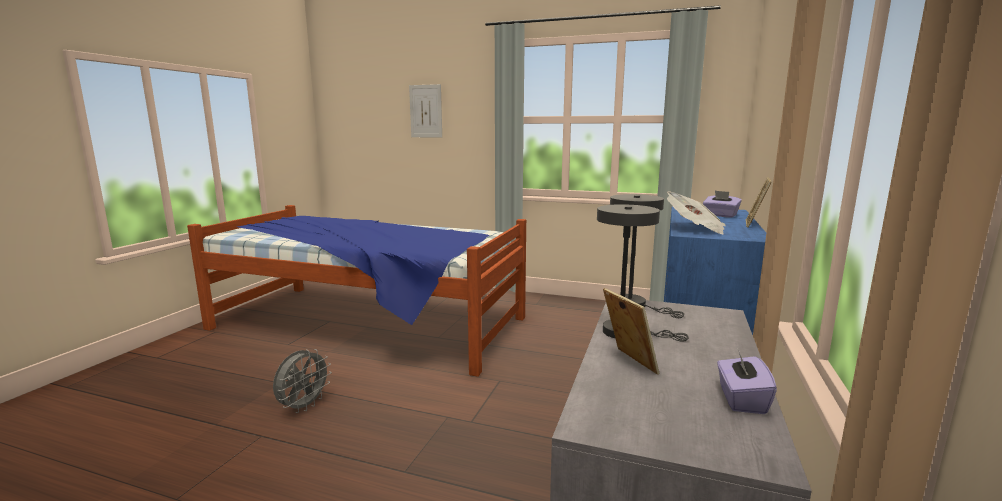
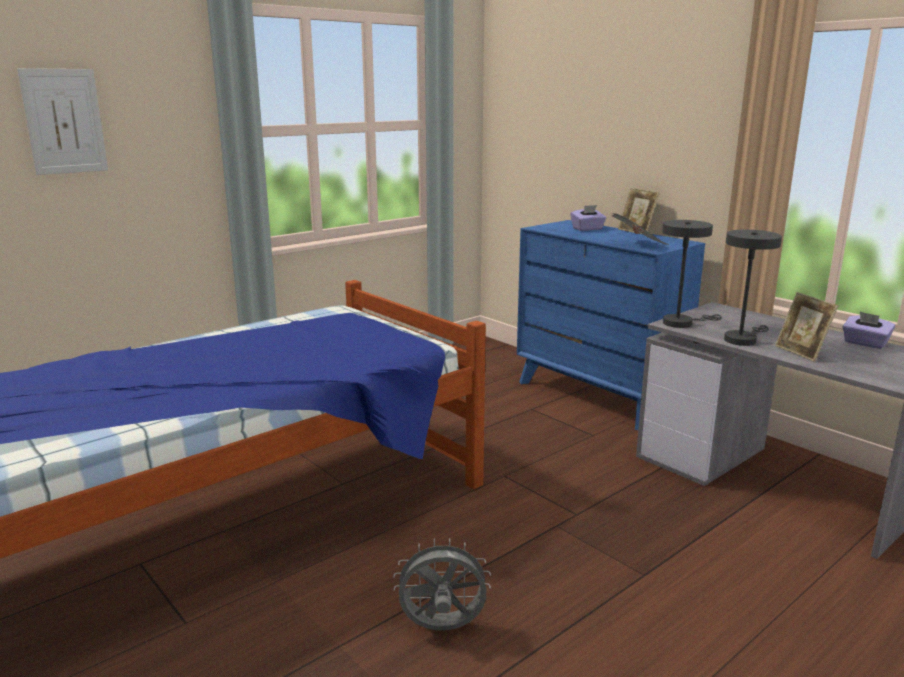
camera: 60 degrees left, 5 degrees up
(304, 406) = (442, 629): grey fan -> grey fan turned 60 degrees counterclockwise
(627, 362) = (801, 352): picture frame -> picture frame turned 120 degrees counterclockwise

